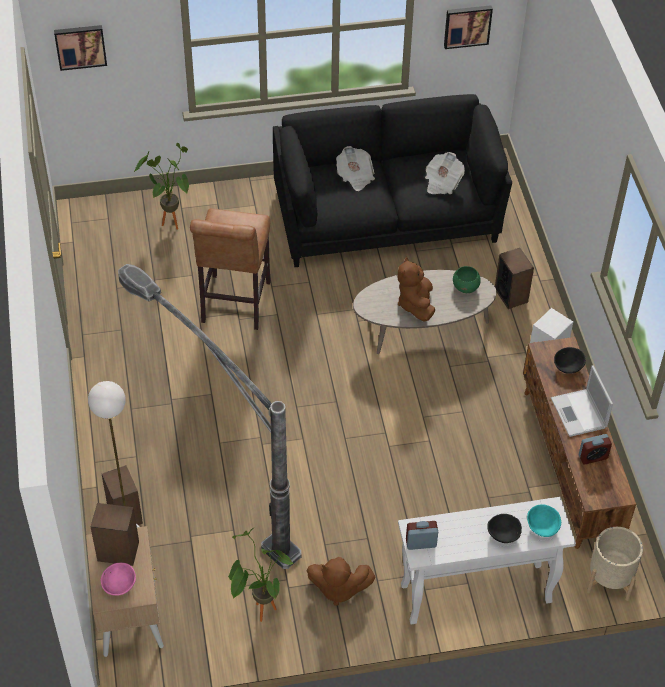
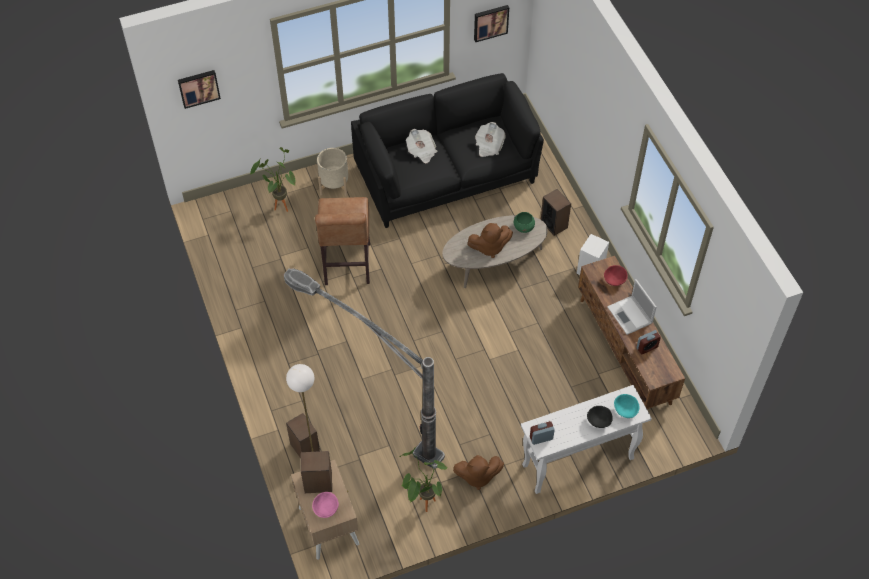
camera: 10 degrees left, 5 degrees up
(415, 304) = (489, 247): brown plush toy -> brown plush toy turned 90 degrees counterclockwise
(568, 367) = (614, 280): black bowl -> red bowl
(609, 579) = (671, 433): beige planter -> beige planter (334, 185)

